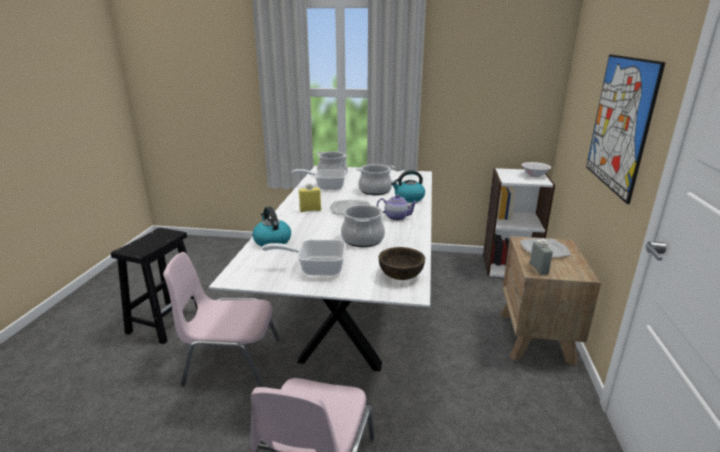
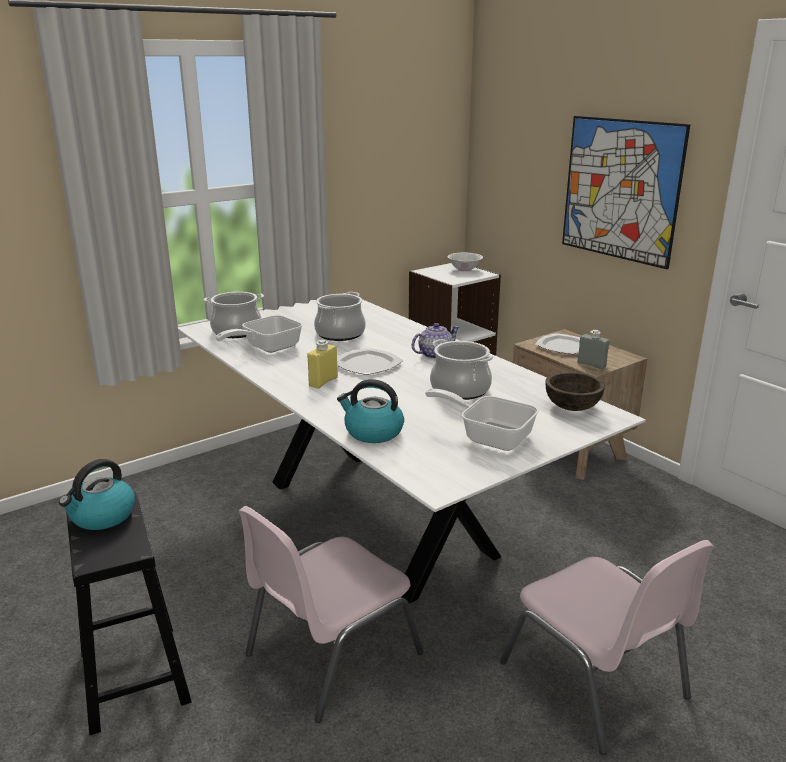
camera: 45 degrees left, 0 degrees up
(315, 268) = (489, 436): frying pan -> frying pan turned 75 degrees clockwise
(408, 198) = (398, 330): kettle -> kettle (102, 516)

